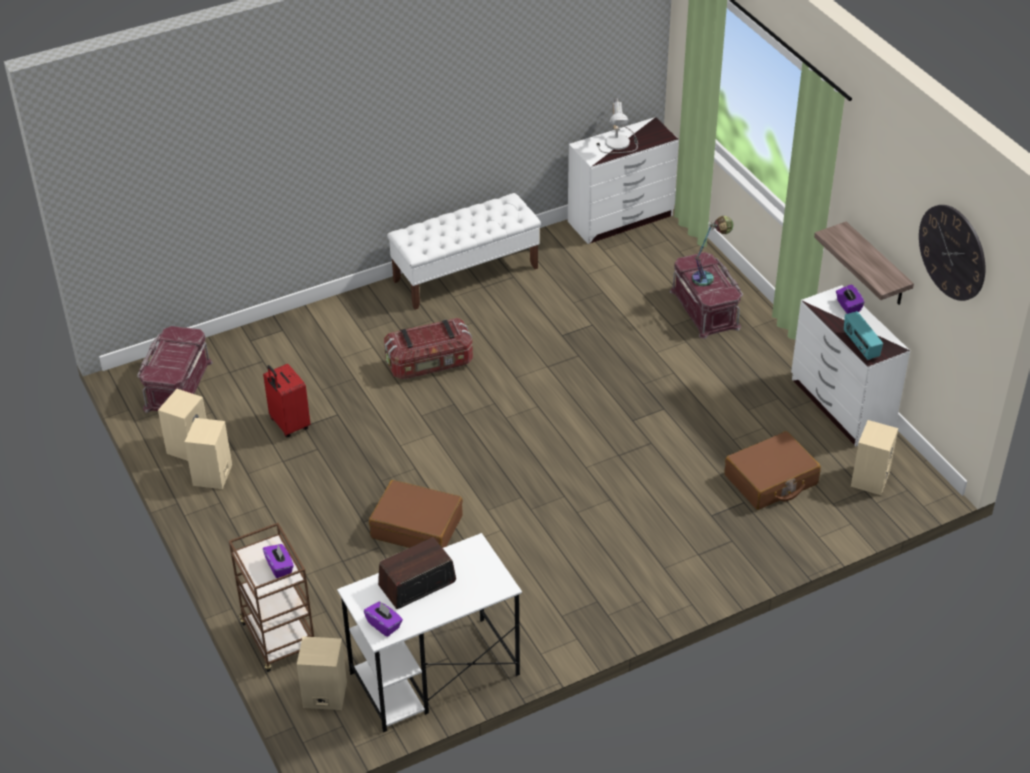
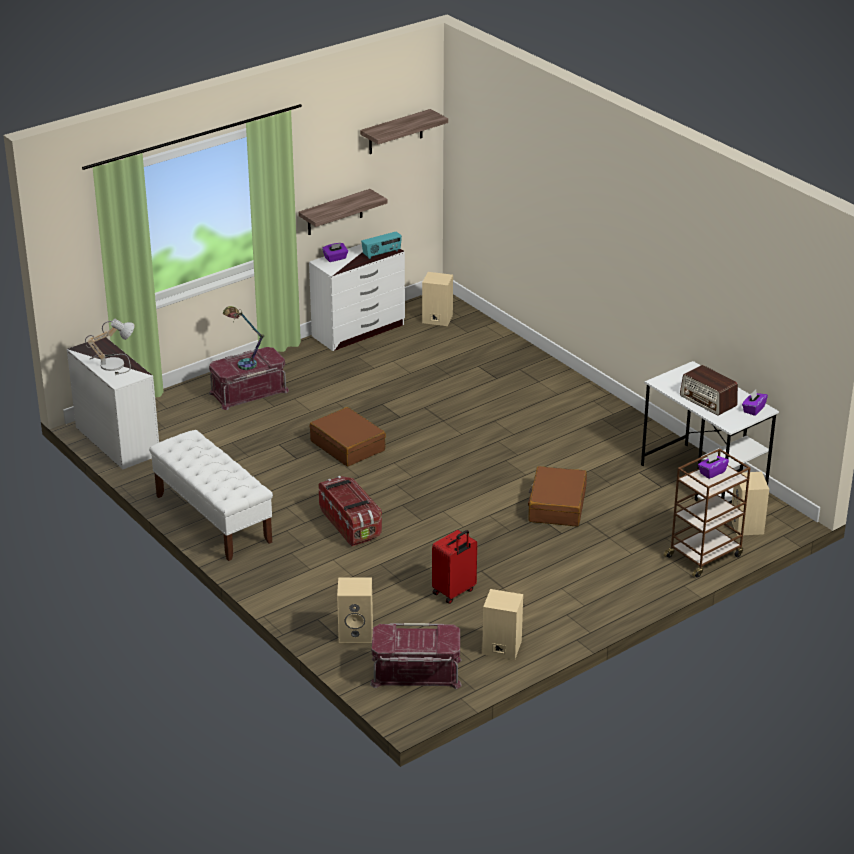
camera: 100 degrees left, 10 degrees down
(213, 476) = (535, 625): beige speaker -> beige speaker (356, 632)
(771, 480) = (451, 356): brown suitcase -> brown suitcase (348, 446)
(952, 252) = (395, 132): wall clock -> shelf

